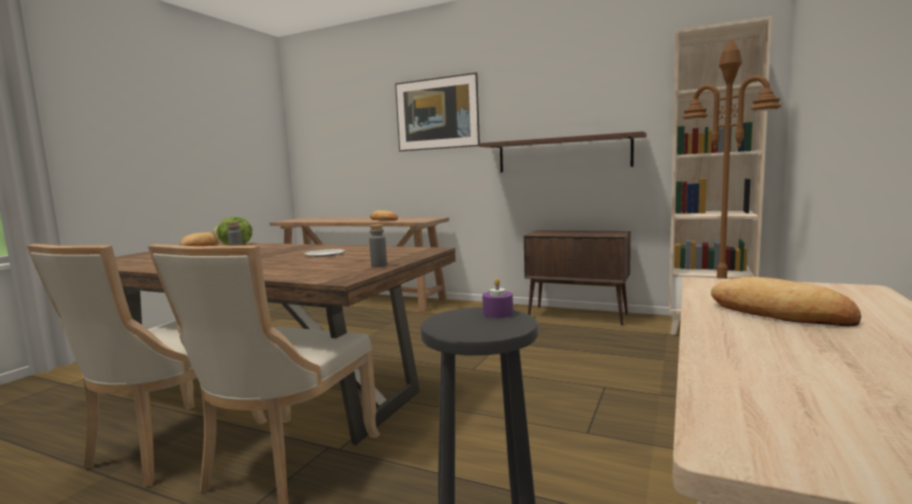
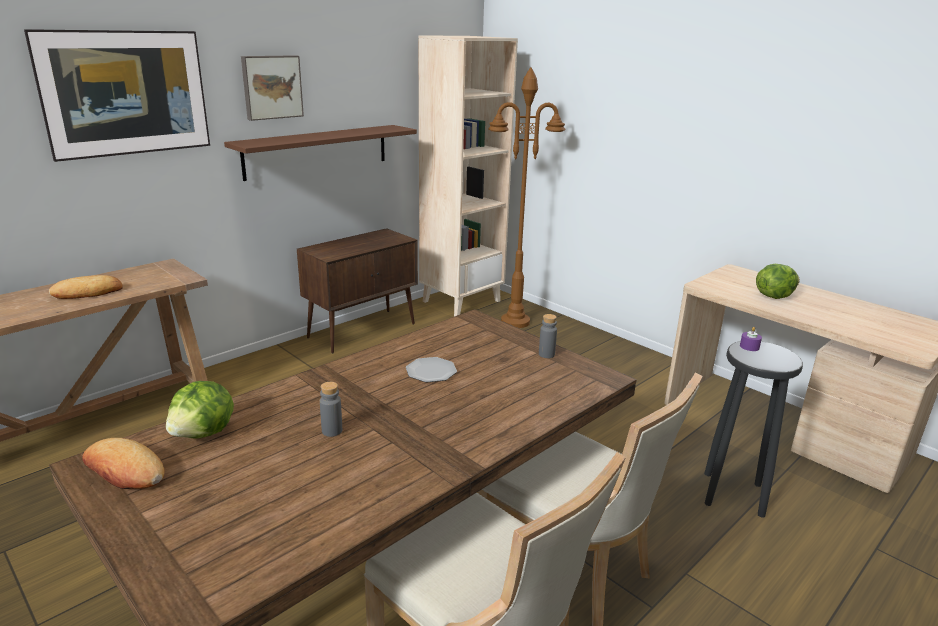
camera: 70 degrees left, 15 degrees up
(527, 105) = (271, 87): none -> picture
(780, 313) = (773, 296): bread -> lettuce

